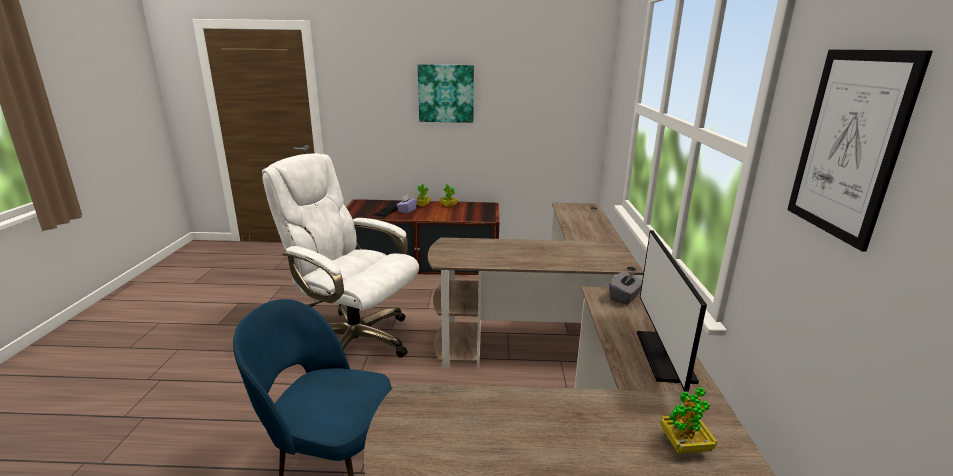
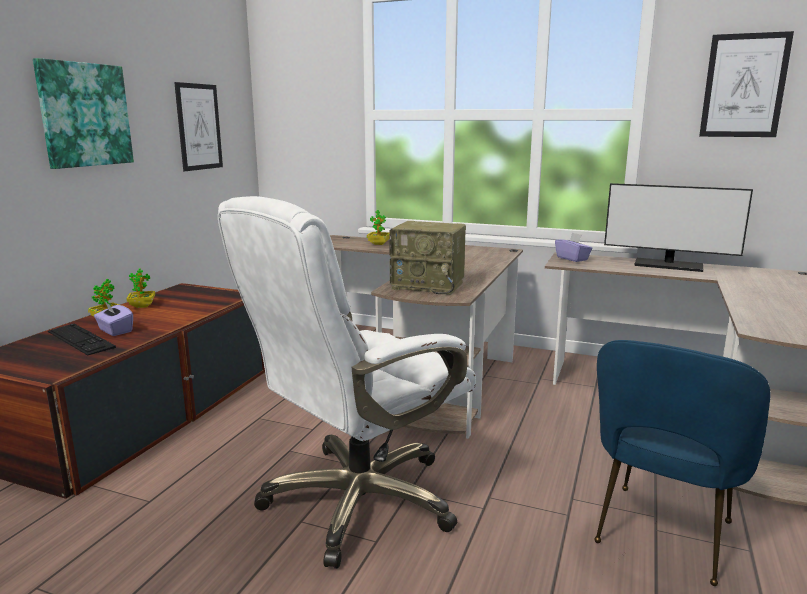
camera: 70 degrees left, 5 degrees down
(468, 250) = (429, 285): none -> radio
(540, 103) = (199, 127): none -> picture
(625, 297) = (572, 258): grey tissue box -> purple tissue box
(684, 445) = (774, 278): potted plant -> potted plant (379, 244)

